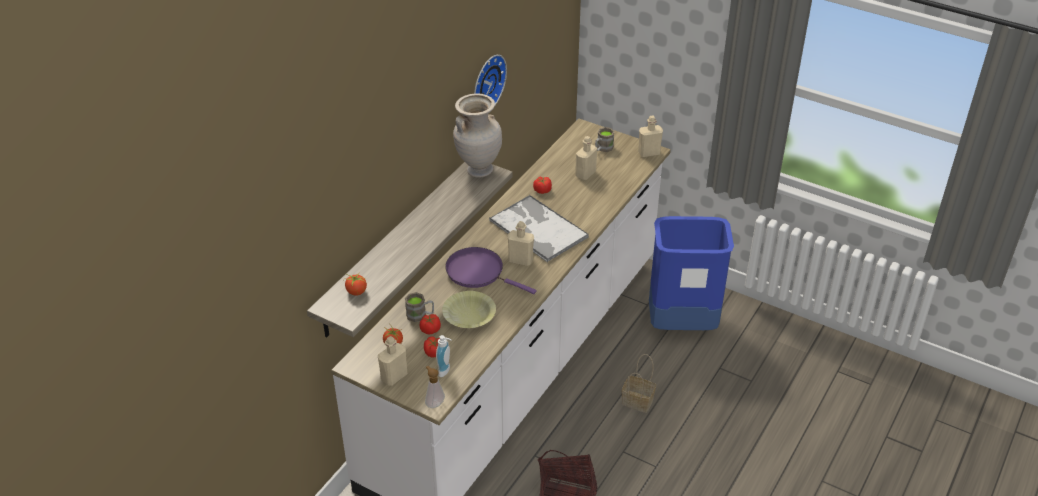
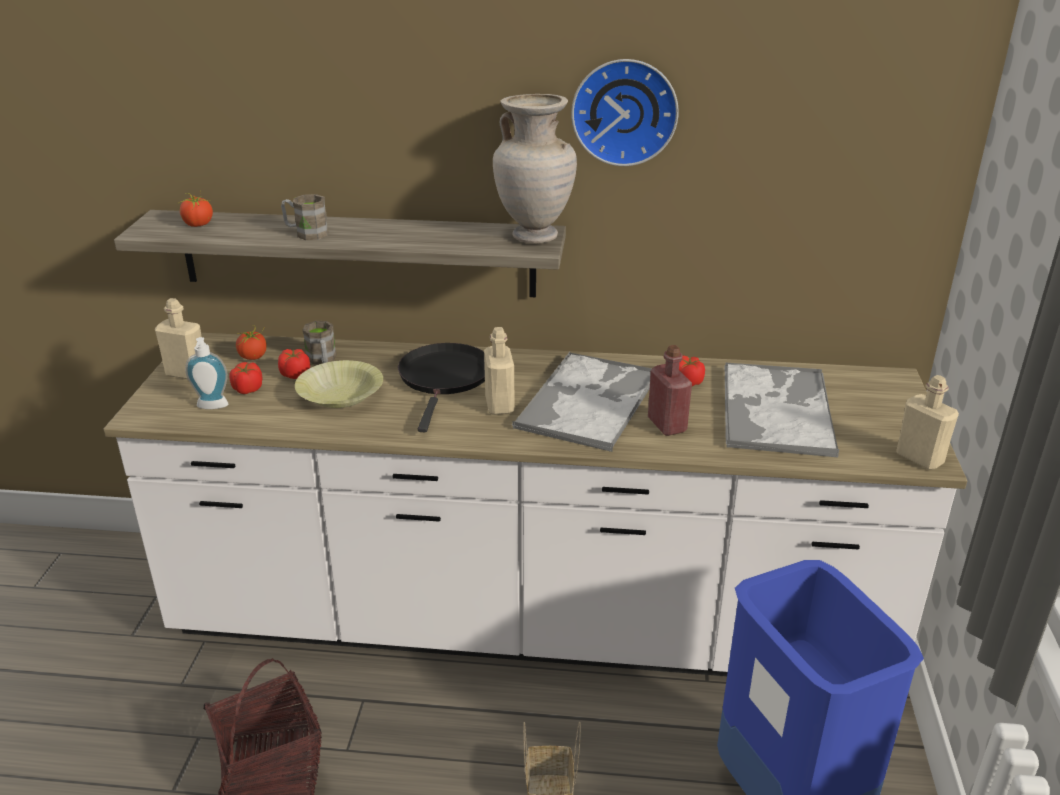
camera: 65 degrees right, 10 degrees down
(434, 403) = (139, 415): soap dispenser -> none
(478, 272) = (444, 379): purple frying pan -> black frying pan
(576, 212) = (667, 425): none -> red bottle
(585, 174) = (776, 409): beige bottle -> tray
(602, 148) = (865, 409): brown mug -> brown mug (306, 233)

